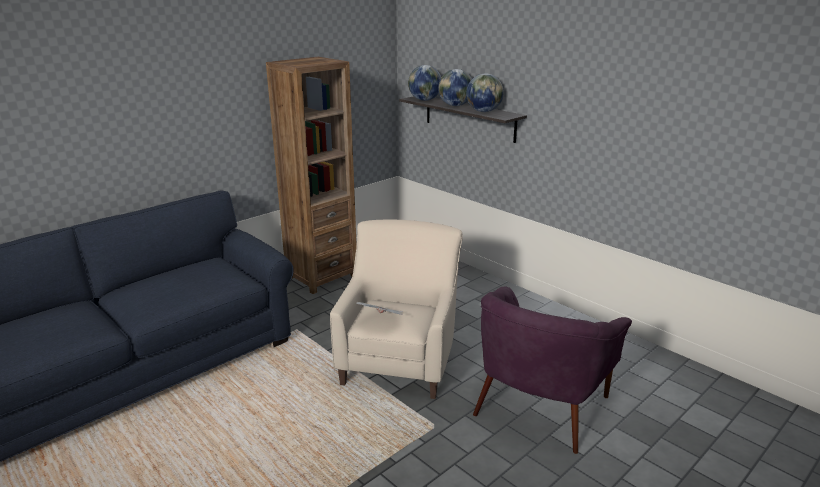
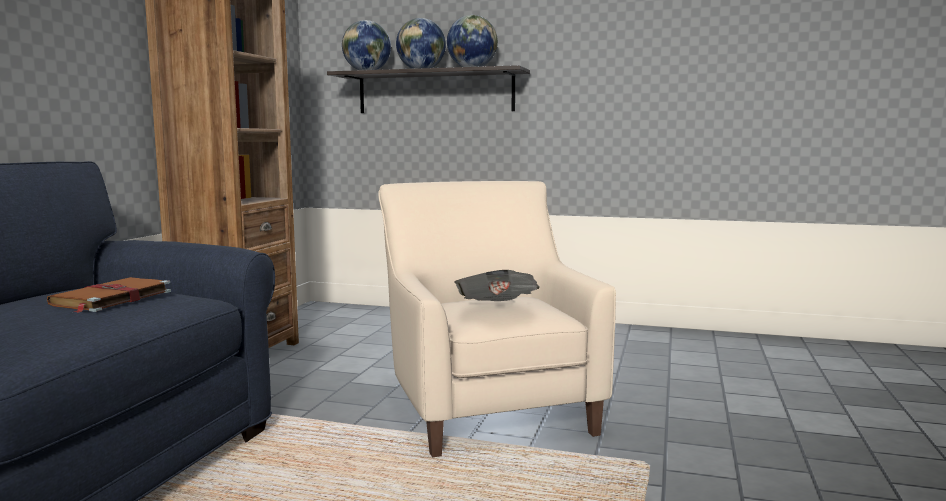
camera: 30 degrees left, 15 degrees down
(206, 280) = (110, 298): none -> brown book
(539, 405) = (735, 407): purple armchair -> none

